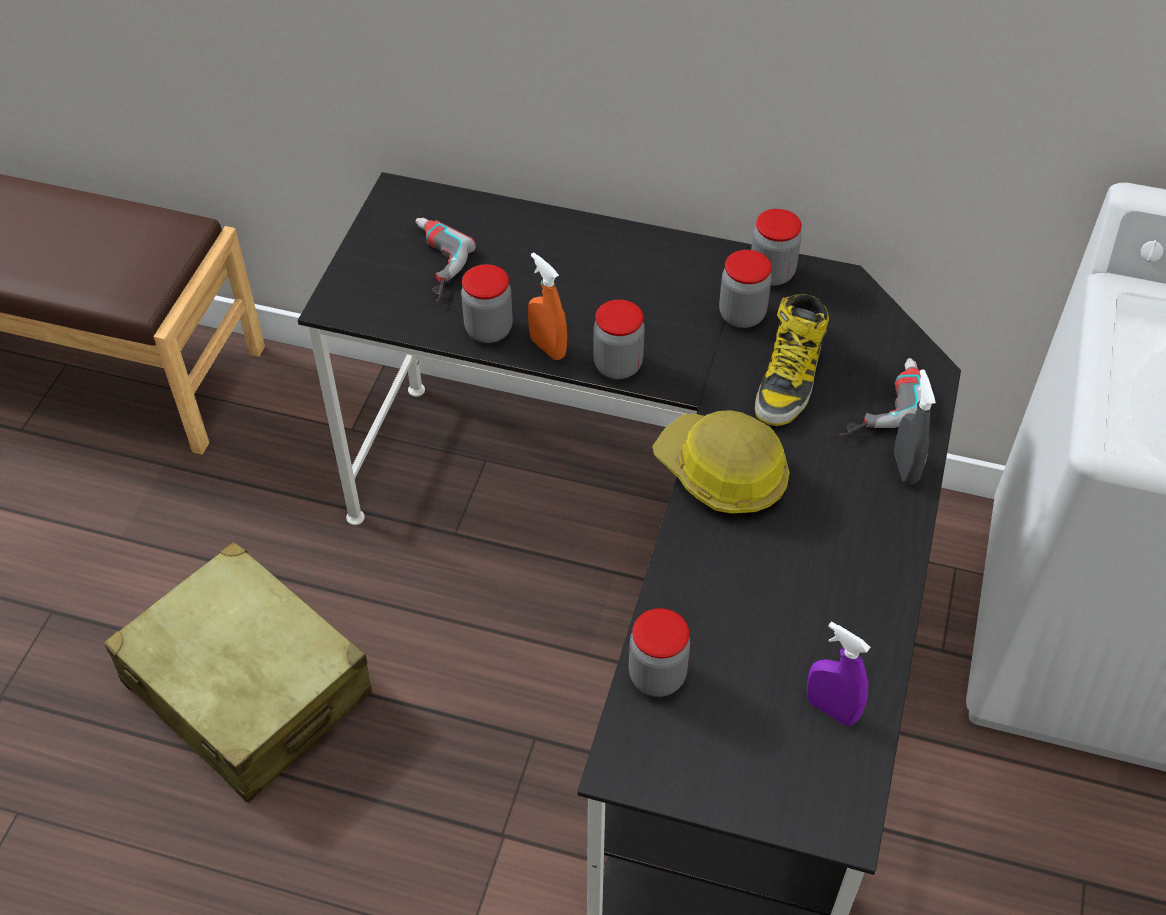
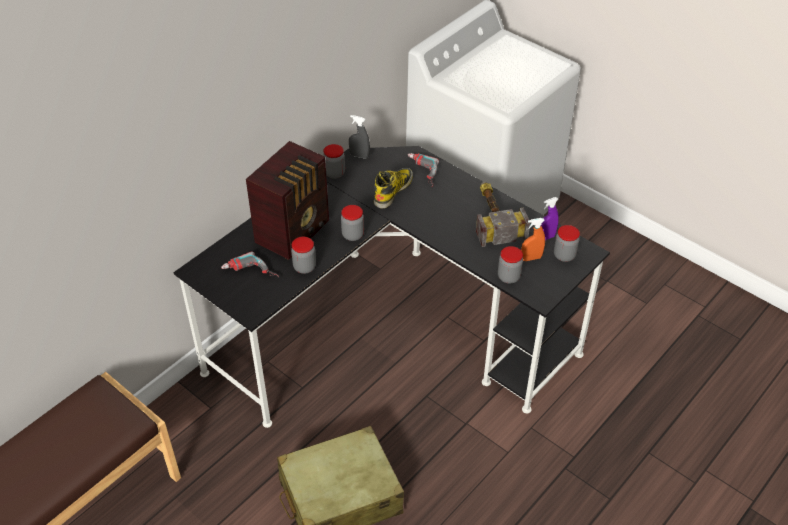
camera: 65 degrees left, 5 degrees down
(547, 348) = (328, 252): orange spray bottle -> orange spray bottle (531, 258)
(572, 280) = (294, 231): none -> radio
(721, 473) = (427, 226): hard hat -> none
(742, 315) = (351, 190): jar -> jar (564, 255)
(789, 379) = (393, 190): boot -> boot turned 105 degrees counterclockwise
(832, 581) = (493, 216): none -> hammer
(905, 467) = (454, 178): grey spray bottle -> grey spray bottle (359, 156)

